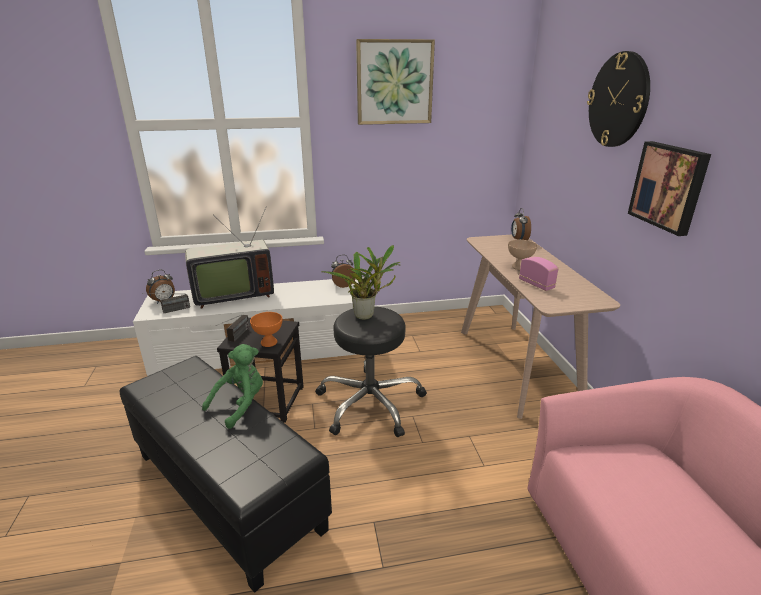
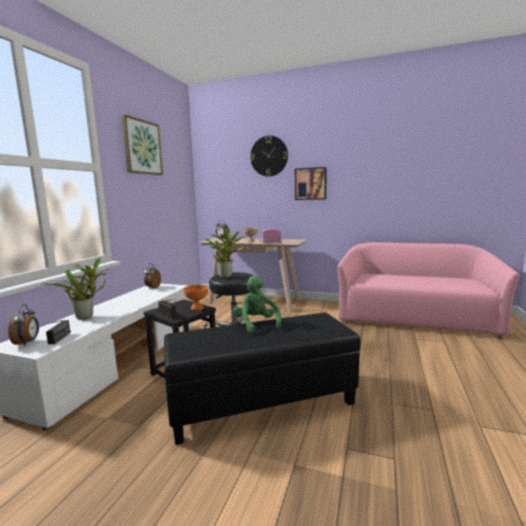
camera: 60 degrees left, 15 degrees down
(232, 295) = (87, 316): television -> potted plant

